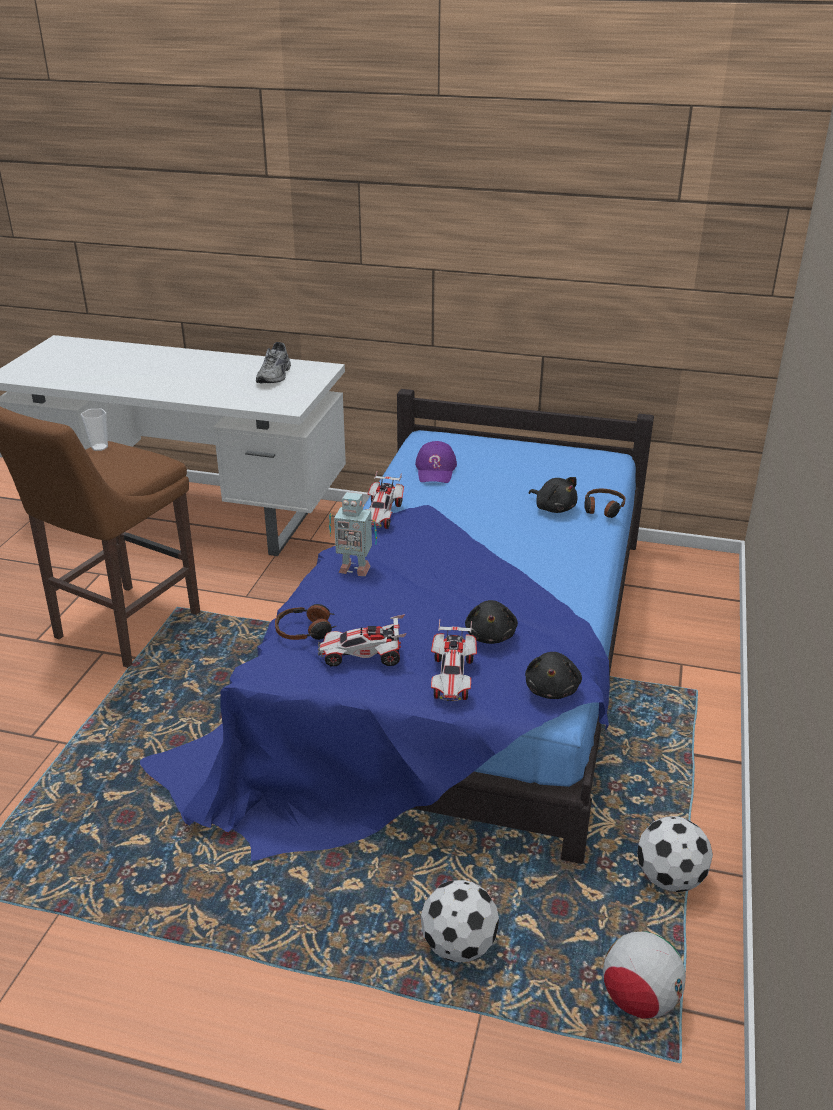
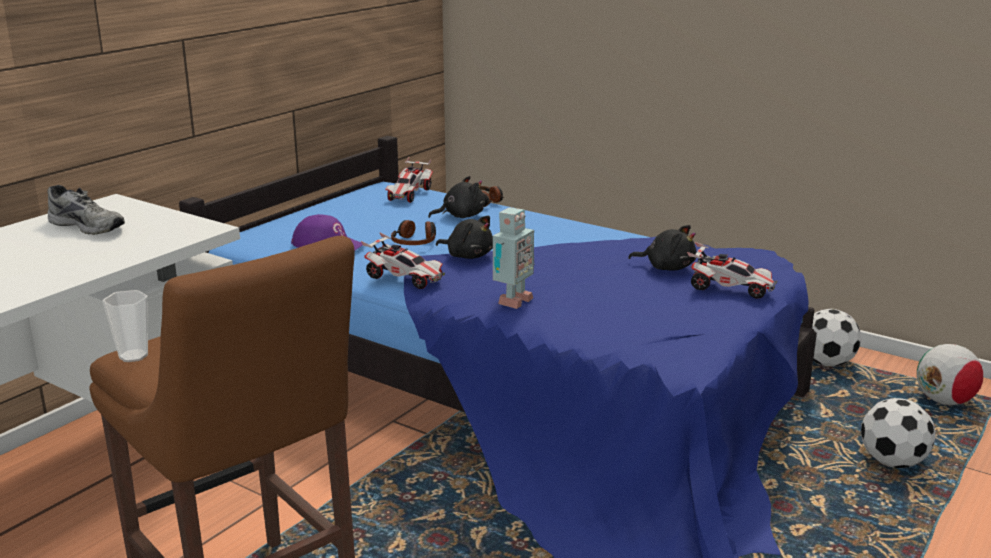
camera: 70 degrees left, 10 degrees down
(306, 630) = (622, 336): headphones -> headphones (415, 242)
(363, 656) = (682, 316): toy car -> toy car (409, 195)
(552, 689) = (756, 259): black plush toy -> black plush toy (468, 256)

